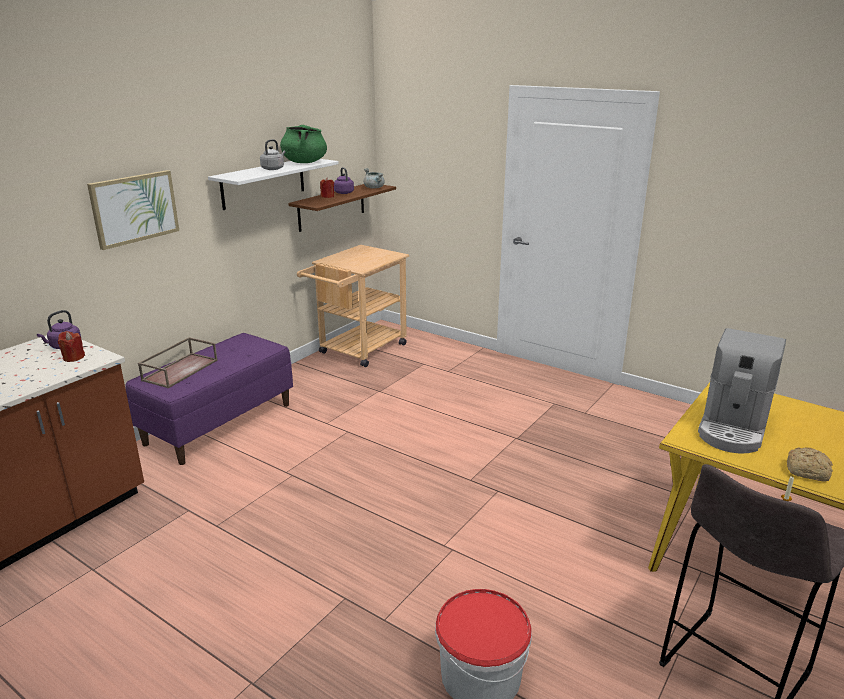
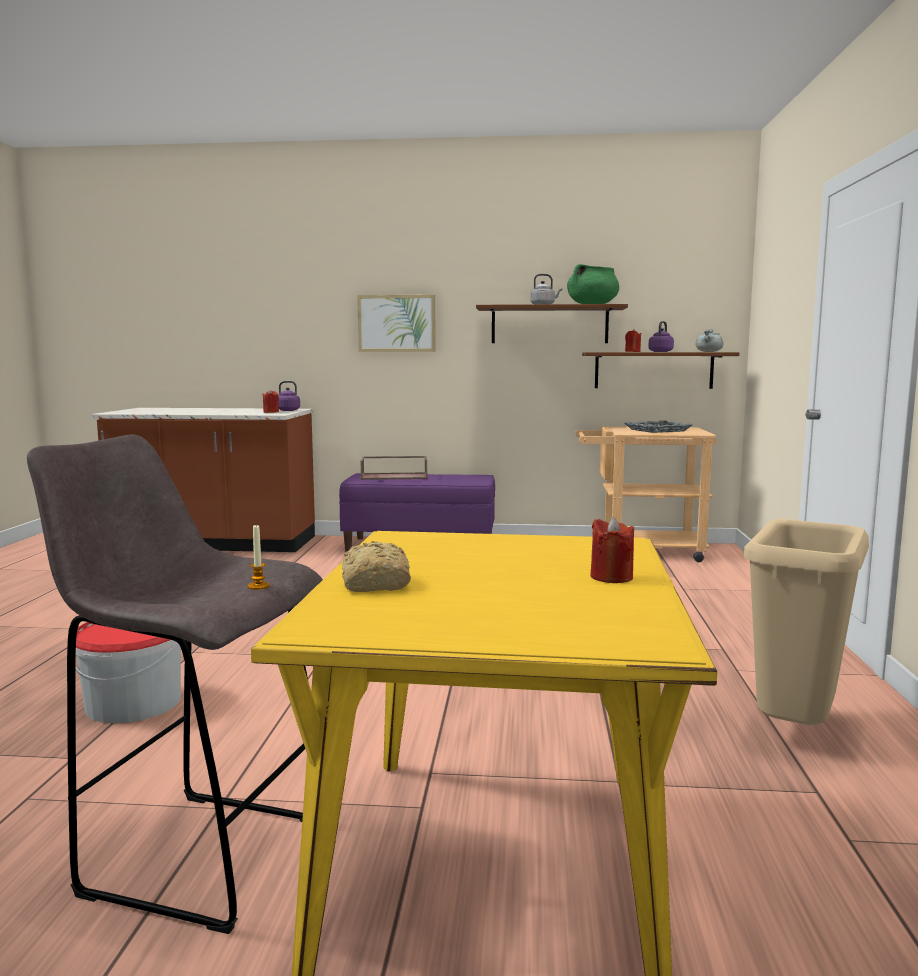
camera: 60 degrees right, 15 degrees down
(263, 183) = (549, 325): white shelf -> brown shelf
(364, 258) = (657, 430): none -> grey tray
(664, 432) = (796, 732): none -> beige trash can
(733, 428) = (469, 550): coffee machine -> none
(800, 411) = (611, 577): none -> red candle

